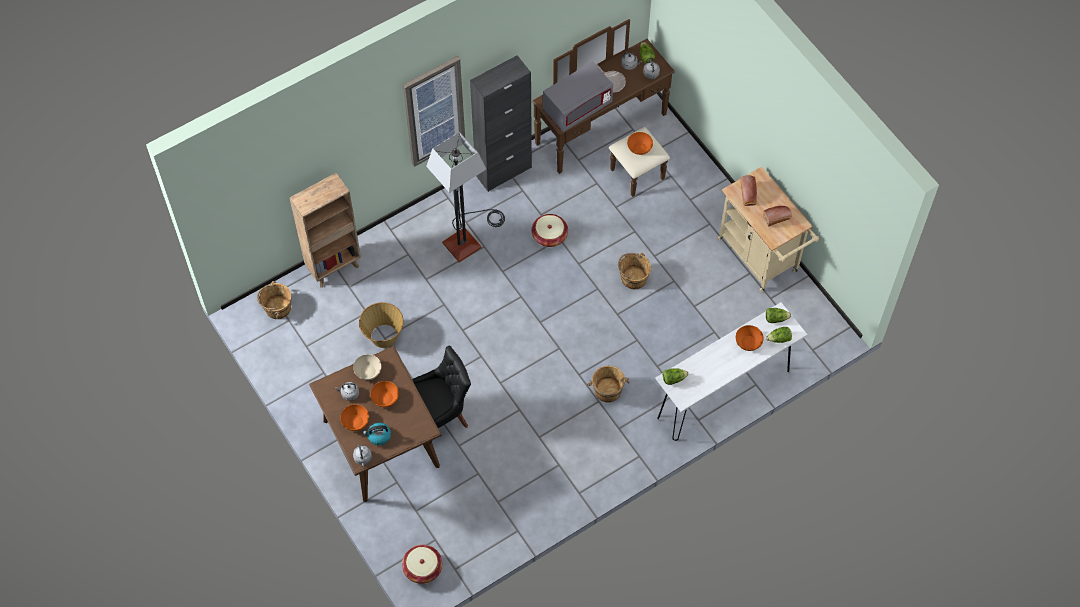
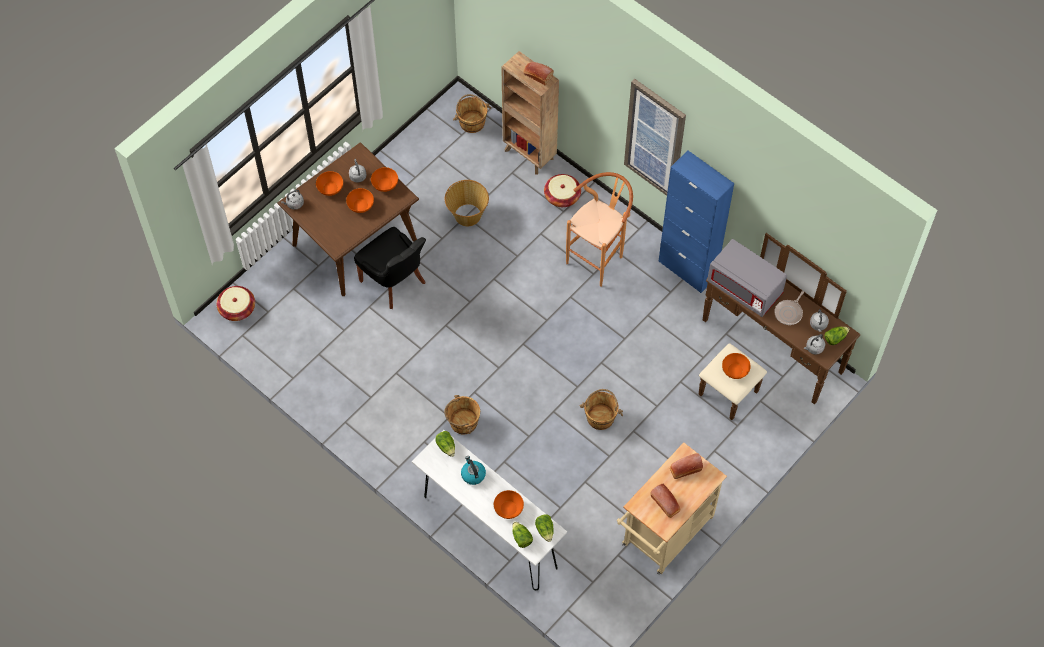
camera: 75 degrees right, 0 degrees up
(324, 189) = (537, 75): none -> bread
(368, 371) = (385, 184): beige bowl -> orange bowl
(379, 436) = (320, 210): kettle -> kettle (473, 474)
(468, 238) = (598, 257): floor lamp -> brown stool
(503, 171) = (687, 269): black cabinet -> blue cabinet
(549, 236) = (625, 329): basket -> basket (562, 196)

